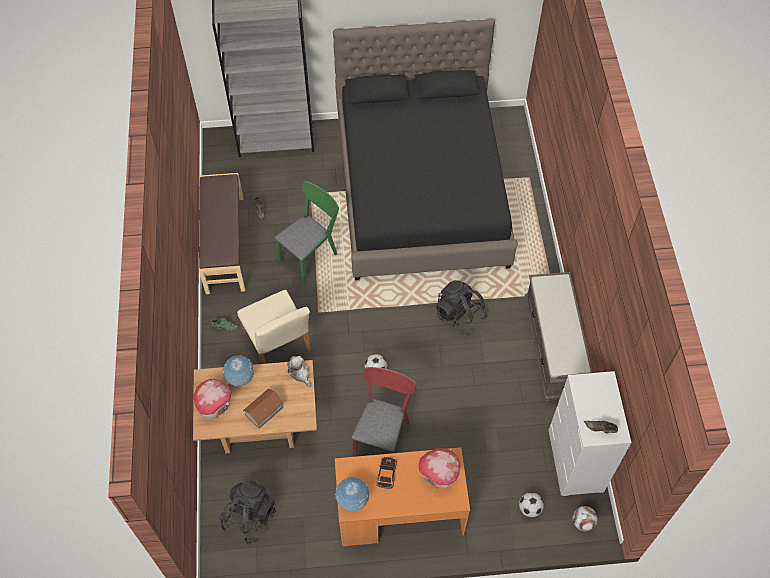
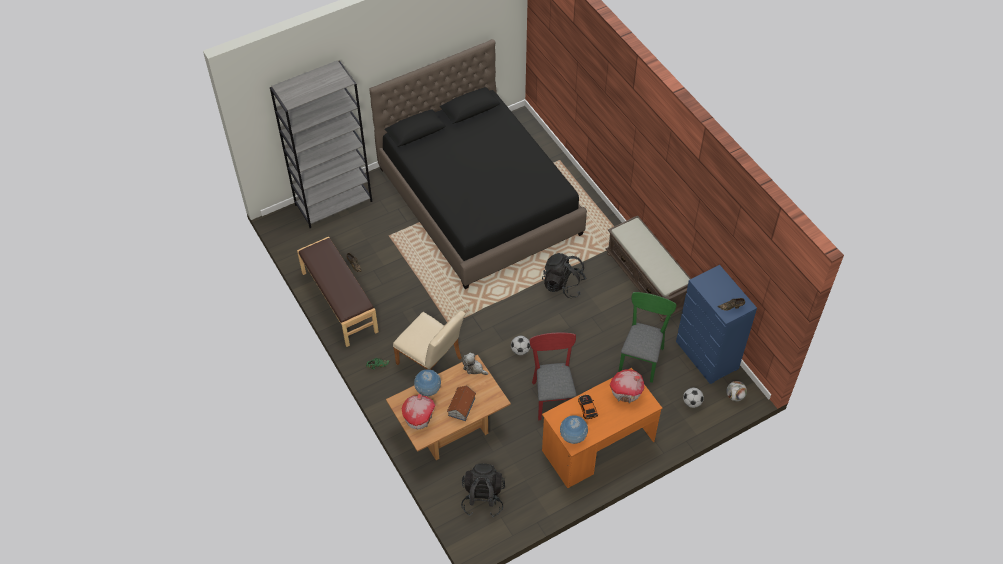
camera: 25 degrees left, 5 degrees down
(311, 254) = (417, 282): green chair -> green chair (642, 356)
(575, 461) = (707, 356): white dresser -> blue dresser

